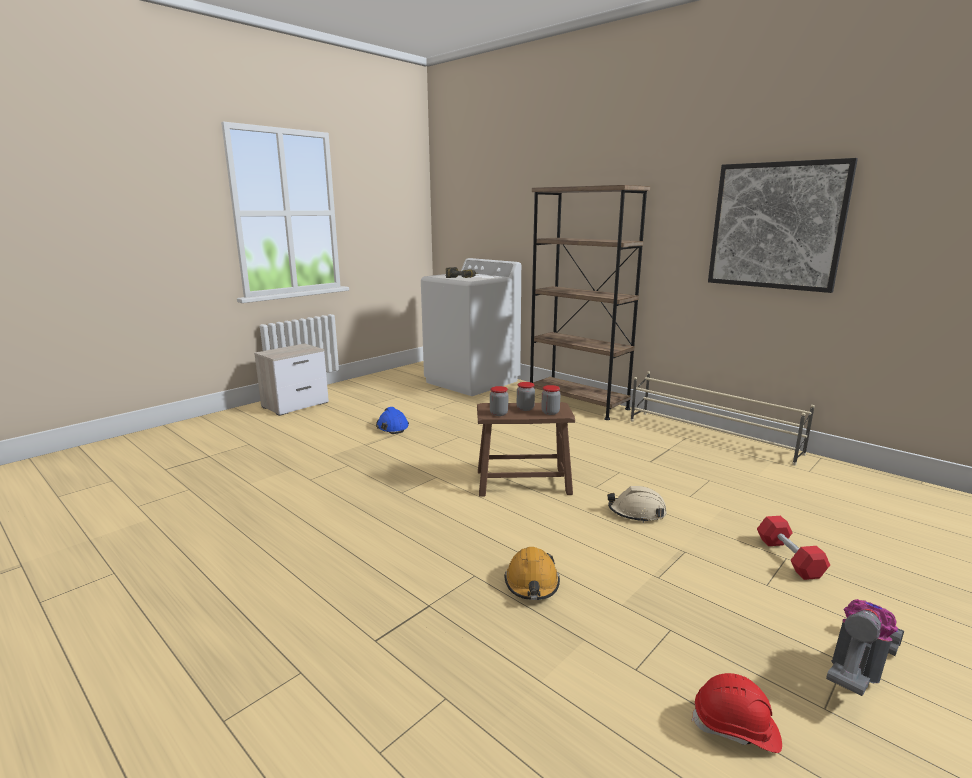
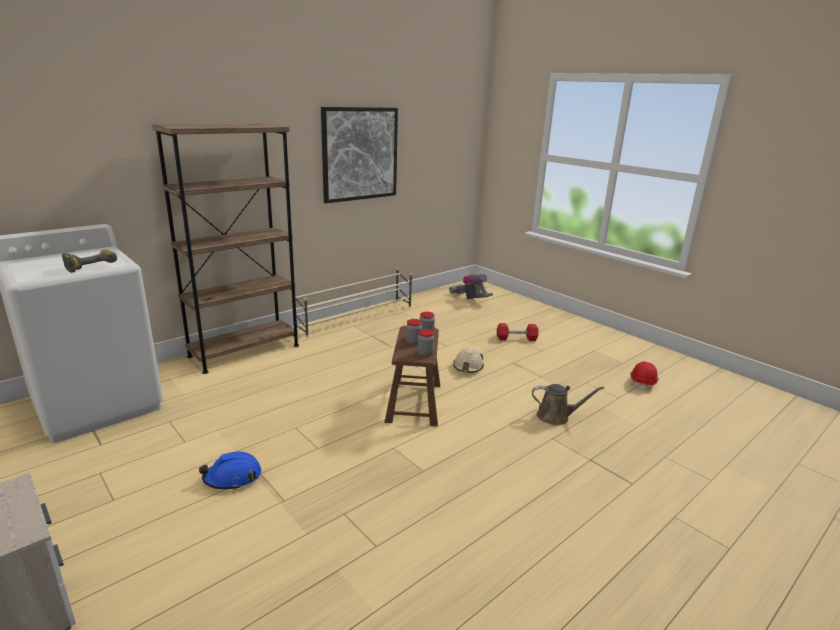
camera: 85 degrees left, 5 degrees up
(532, 583) = (556, 417): orange hard hat -> brown watering can
(858, 670) = (597, 350): vacuum cleaner -> vacuum cleaner (470, 299)

